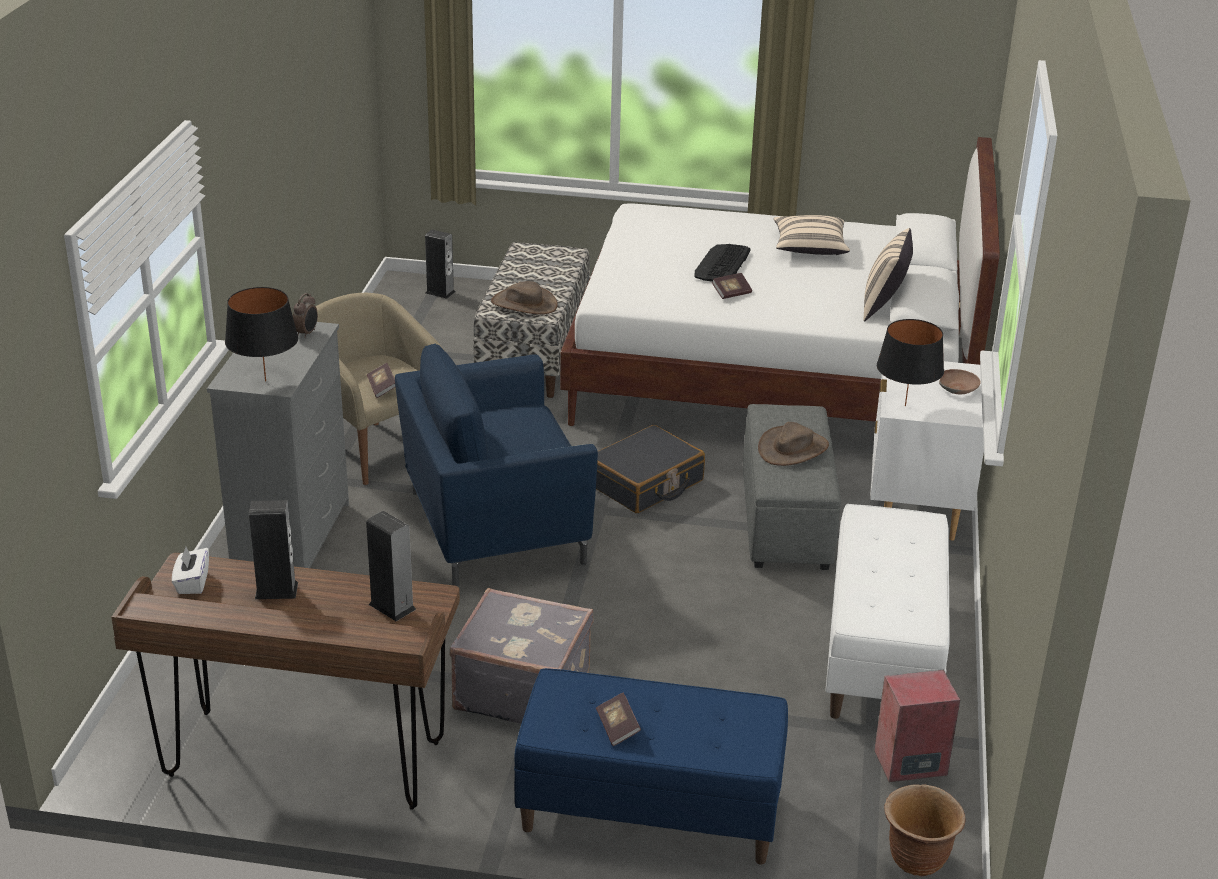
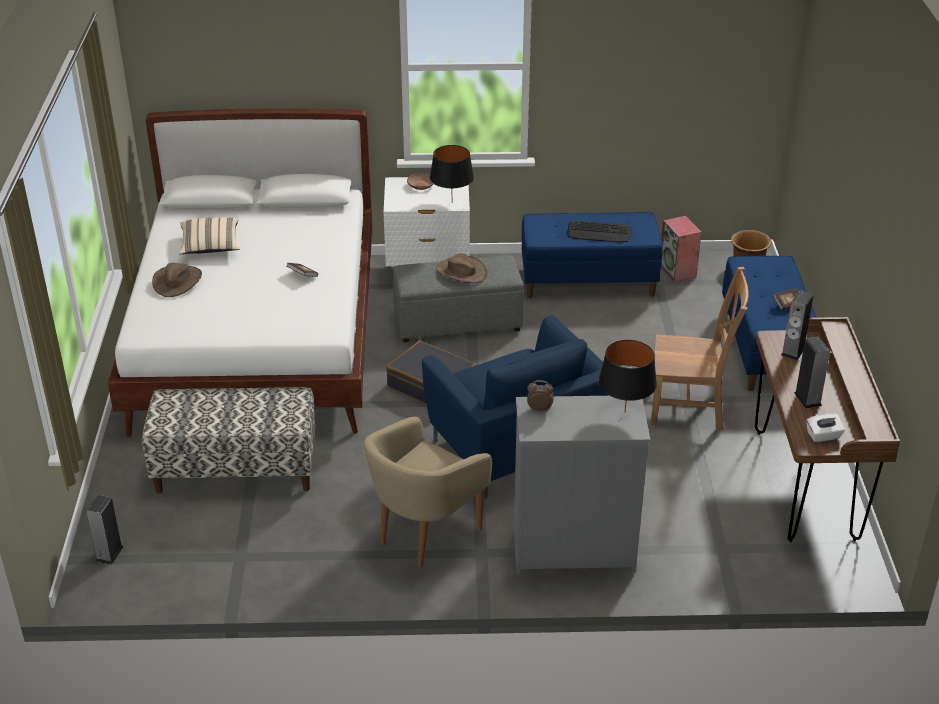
camera: 100 degrees left, 5 degrees up
(382, 388) = (447, 464): book -> none
(522, 690) = (690, 407): grey suitcase -> brown chair
(524, 303) = (277, 409): brown hat -> brown hat (177, 281)
(722, 264) = (252, 282): keyboard -> keyboard (599, 232)
(883, 655) = (588, 281): white bench -> blue bench
(884, 307) = (308, 213): beige pillow -> none

